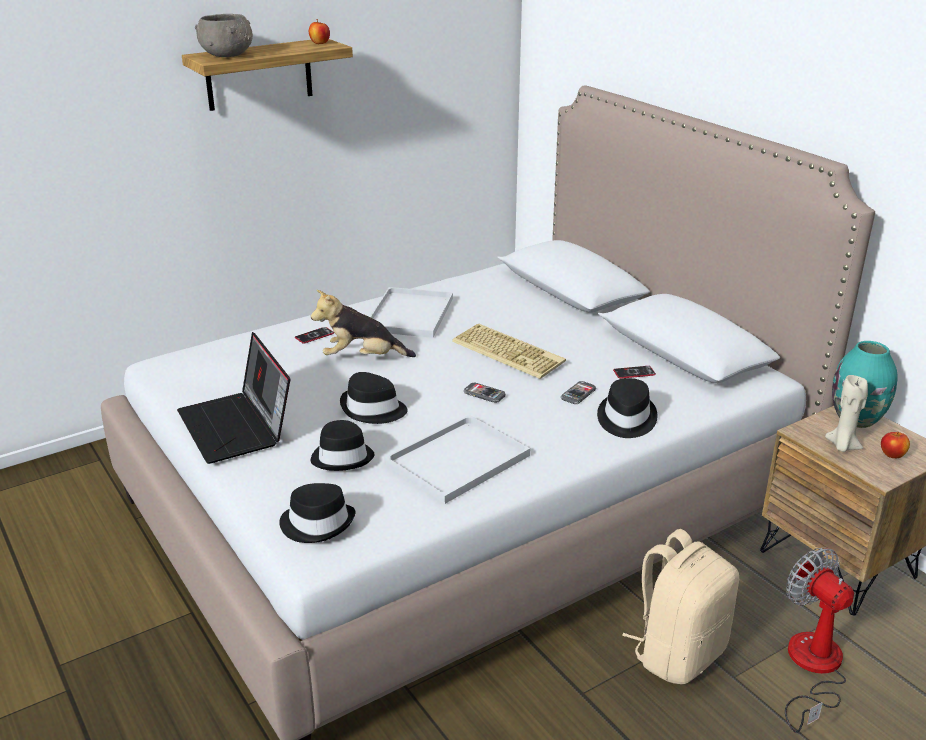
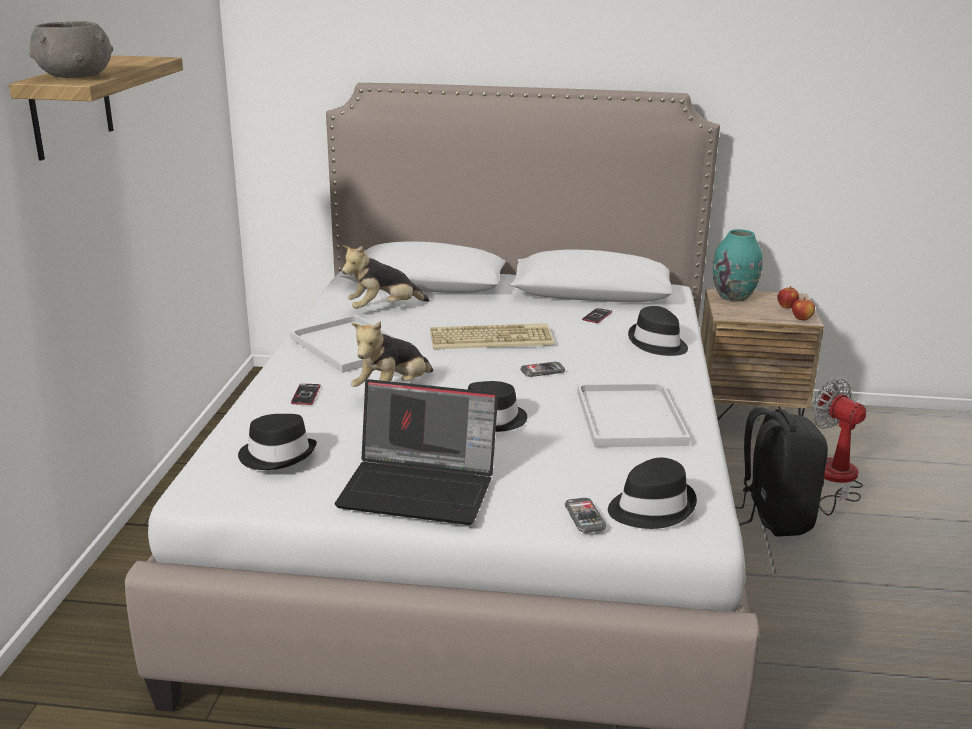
camera: 50 degrees left, 5 degrees down
(320, 43) = (133, 58): apple -> apple (802, 319)
(342, 457) = (554, 459): black hat -> black hat (277, 455)
(492, 297) = (383, 309): none -> plush toy
(578, 394) = (597, 343): phone -> phone (585, 517)
(678, 653) = (772, 517): beige backpack -> black backpack
(812, 668) = (835, 480): fan -> fan turned 45 degrees clockwise
(842, 446) = (759, 313): beige candle -> none

